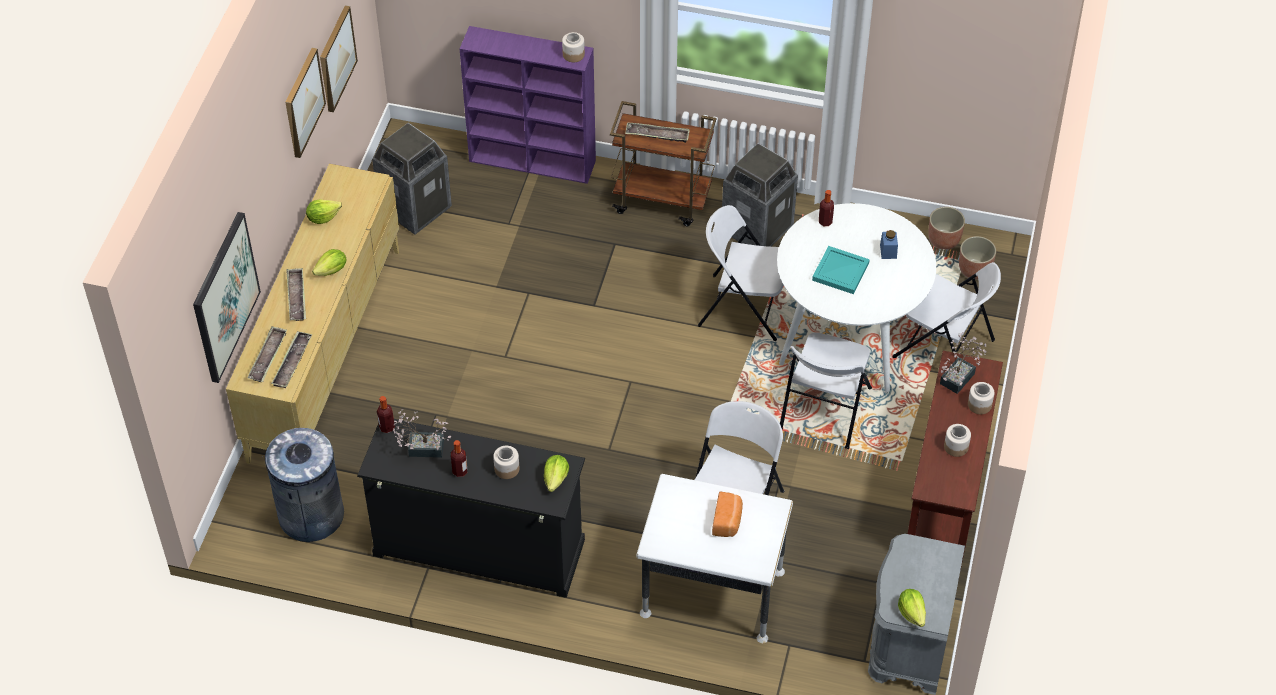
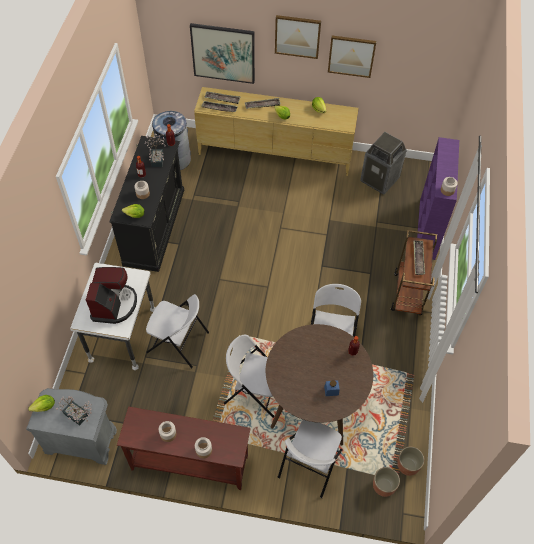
camera: 85 degrees right, 5 degrees up
(336, 58) = (401, 74): picture -> picture (297, 36)
(727, 521) = (114, 305): bread -> coffee machine
(757, 228) = (396, 348): trash can -> none
(841, 271) = (310, 362): turquoise tray -> none
(847, 336) = (314, 403): white dining table -> brown dining table
(960, 376) = (228, 438): potted plant -> potted plant (78, 416)

